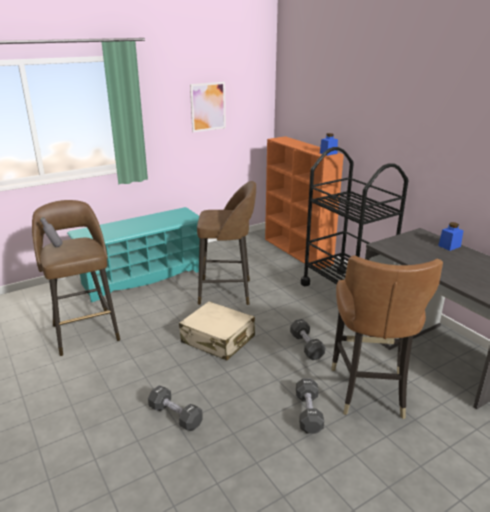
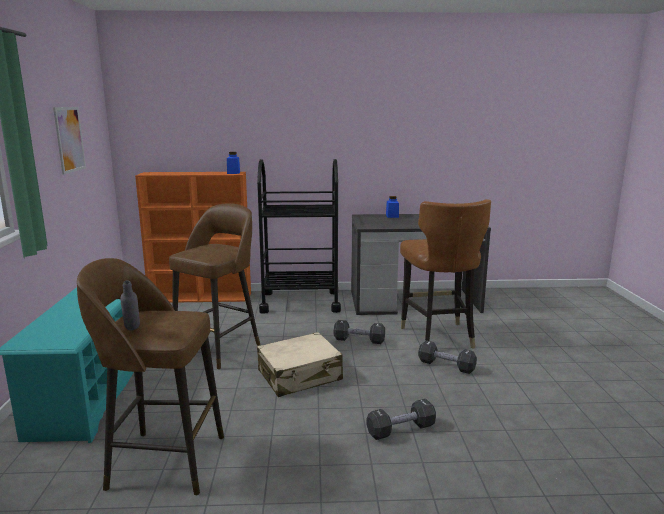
camera: 60 degrees left, 10 degrees down
(368, 390) = (438, 336): brown chair -> brown chair turned 45 degrees clockwise

